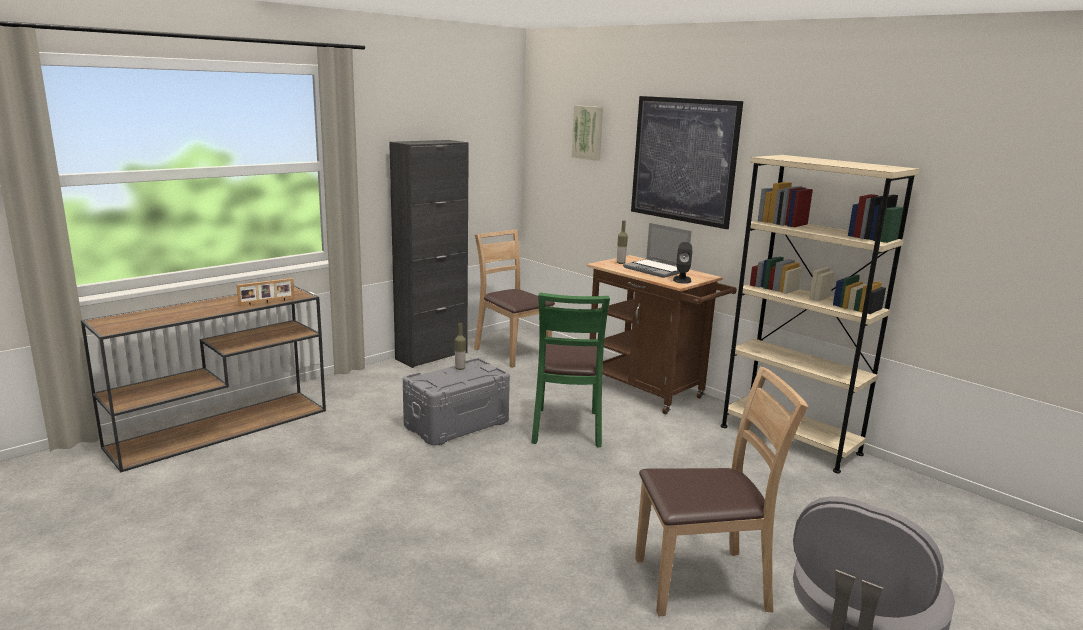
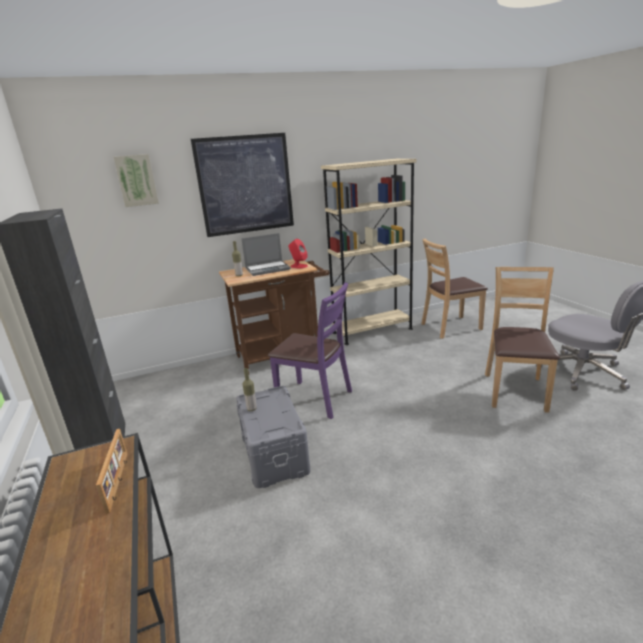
camera: 65 degrees left, 5 degrees up
(512, 352) = (155, 399): brown chair -> brown chair (450, 327)
(566, 428) = (315, 398): green chair -> purple chair
(682, 280) = (298, 266): black speaker -> red speaker

